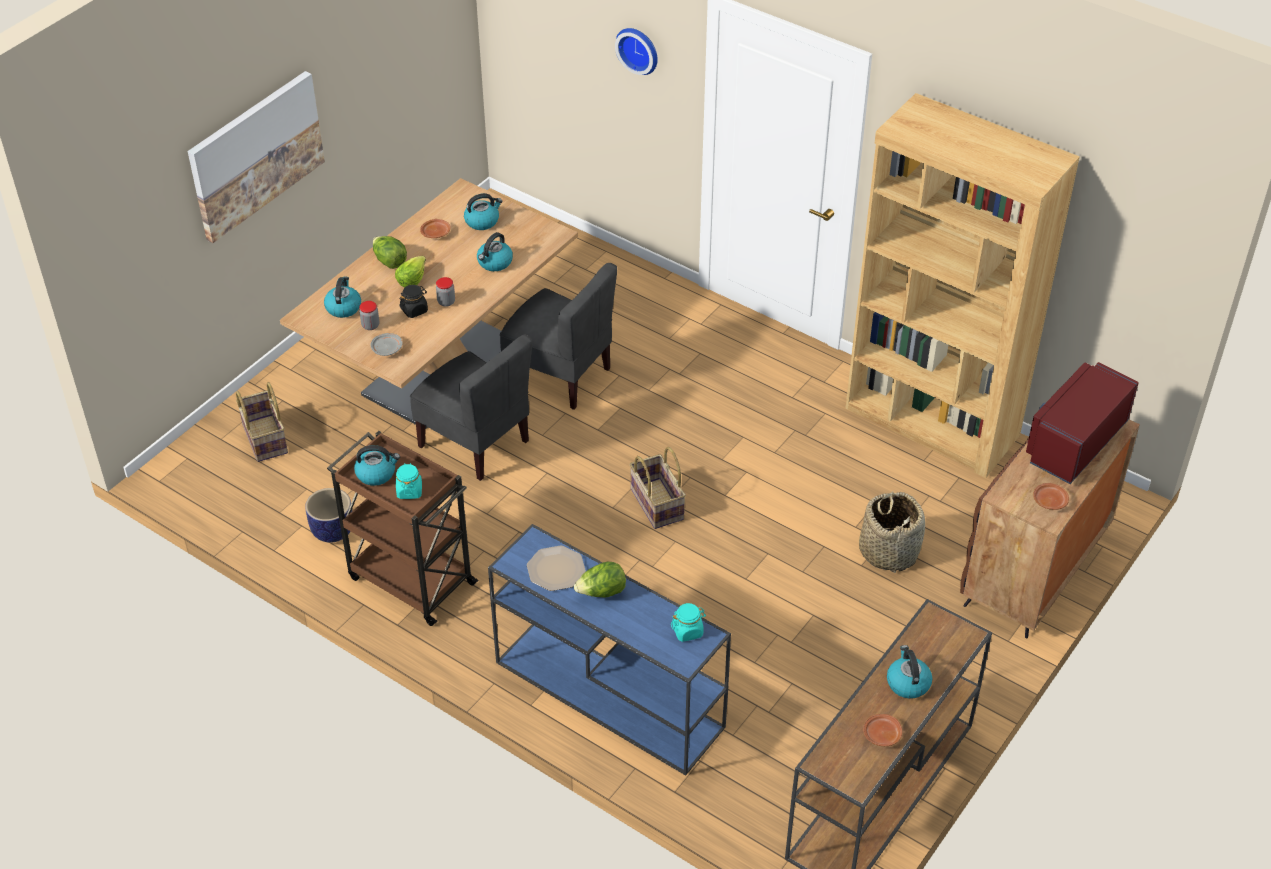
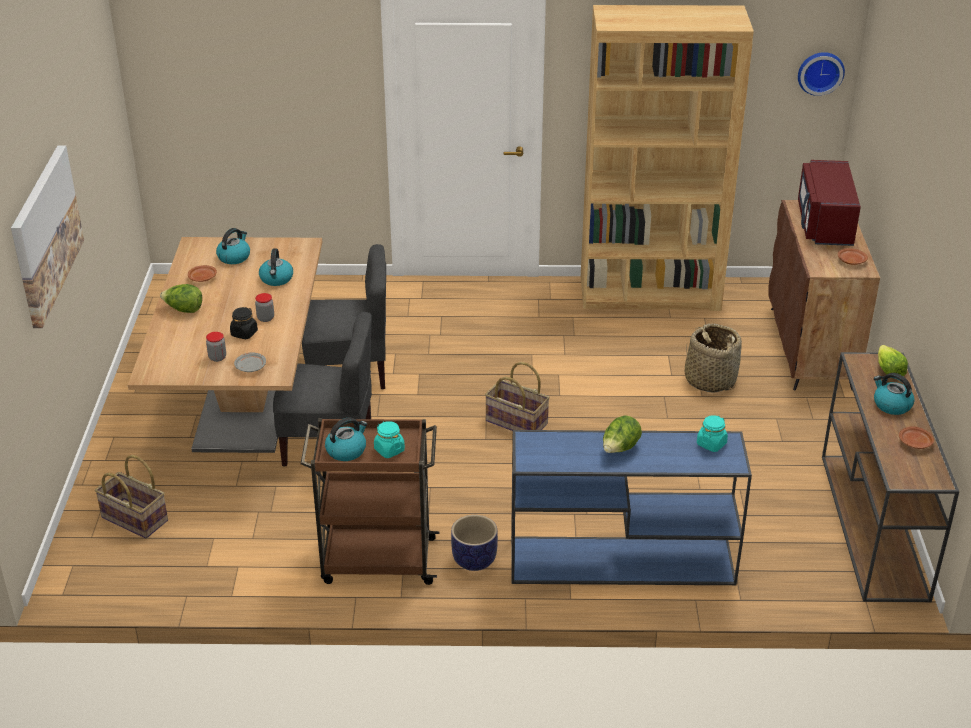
camera: 35 degrees left, 10 degrees down
(332, 531) = (270, 558): planter -> planter (474, 560)
(343, 307) = (178, 354): kettle -> none
(411, 279) = (218, 315): lettuce -> lettuce (888, 370)
(556, 569) = (568, 450): plate -> none
(639, 49) = (311, 67): wall clock -> wall clock (820, 72)

